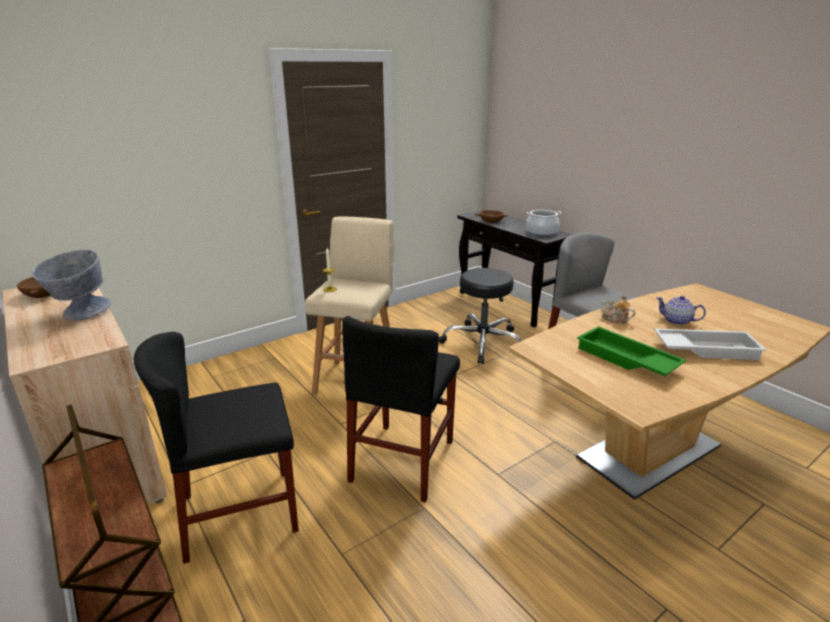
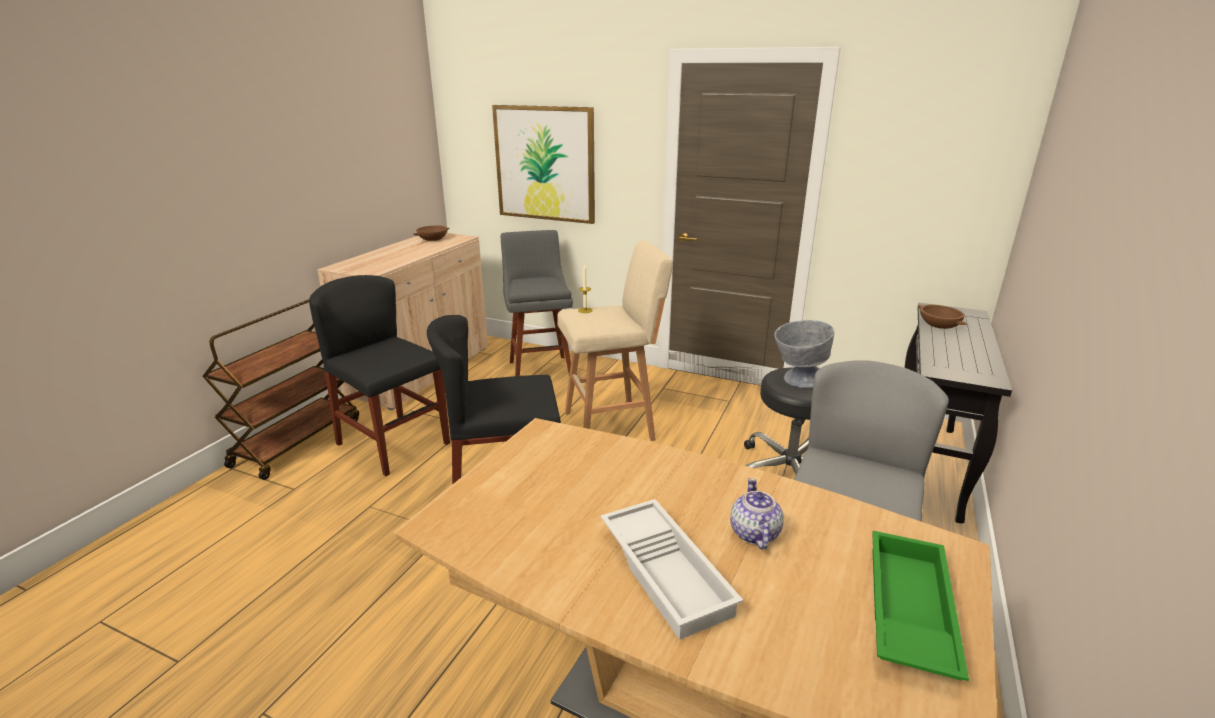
camera: 60 degrees right, 0 degrees up
(80, 315) = (408, 255): grey bowl -> grey bowl (797, 381)
(147, 172) = (545, 164): none -> picture
(219, 384) = (540, 369): none -> grey stool
(541, 232) = (964, 364): cooking pot -> none
(614, 319) = (692, 475): teapot -> none
(625, 359) = (565, 499): green tray -> green tray (906, 610)

